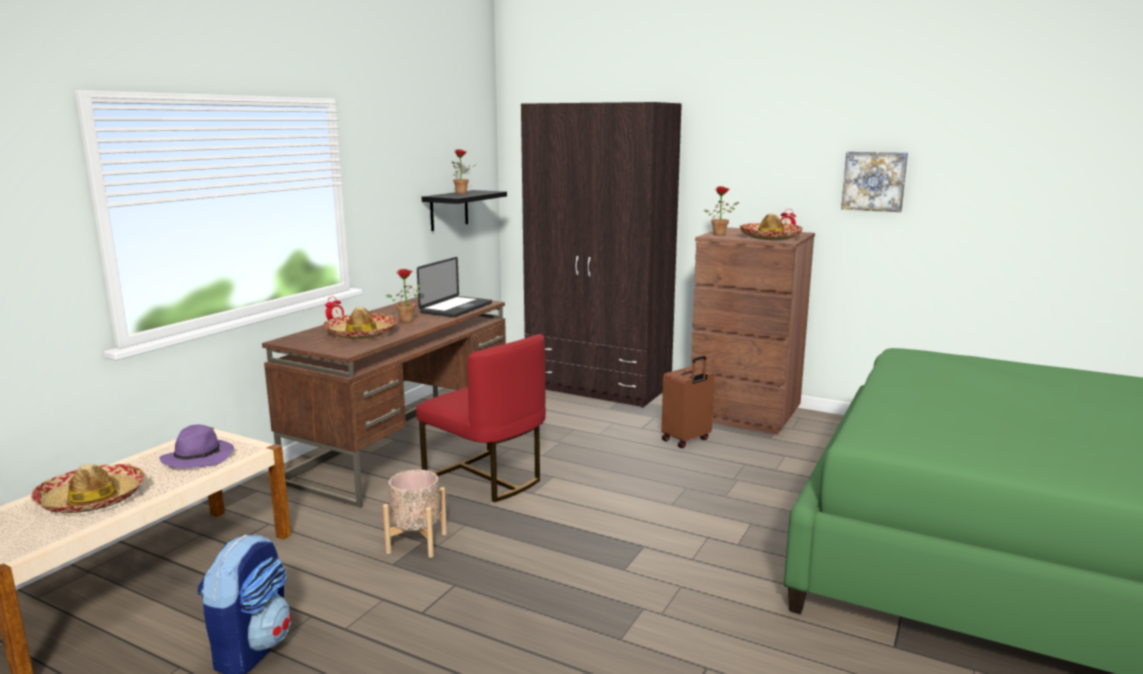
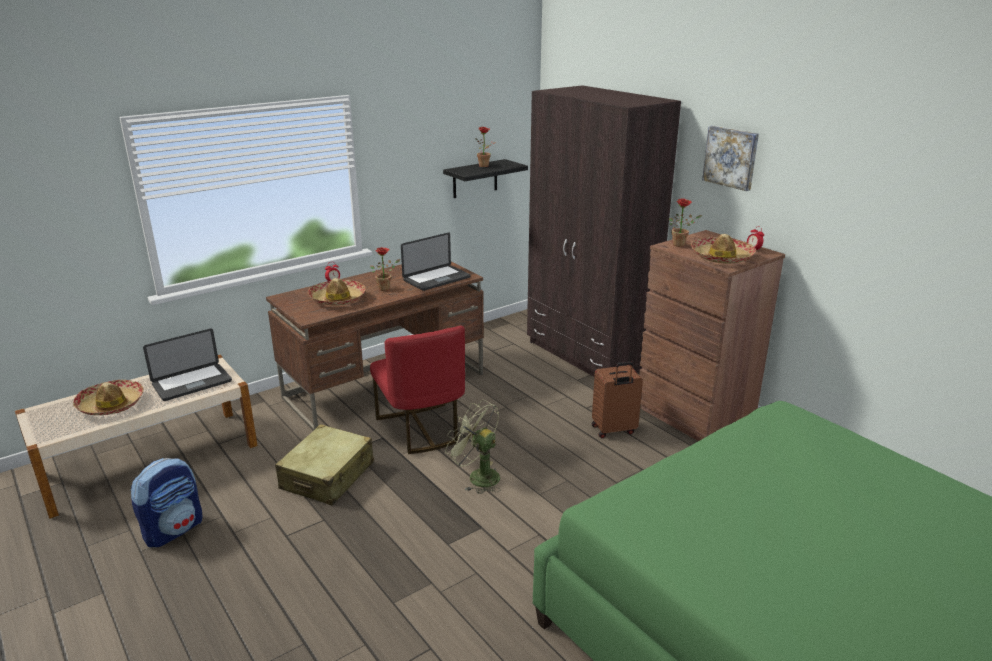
camera: 25 degrees right, 10 degrees up
(199, 457) = (192, 383): purple hat -> laptop
(417, 543) = (328, 476): beige planter -> beige suitcase
(592, 504) = (477, 476): none -> green fan
(874, 181) = (848, 212): picture -> picture (731, 157)

